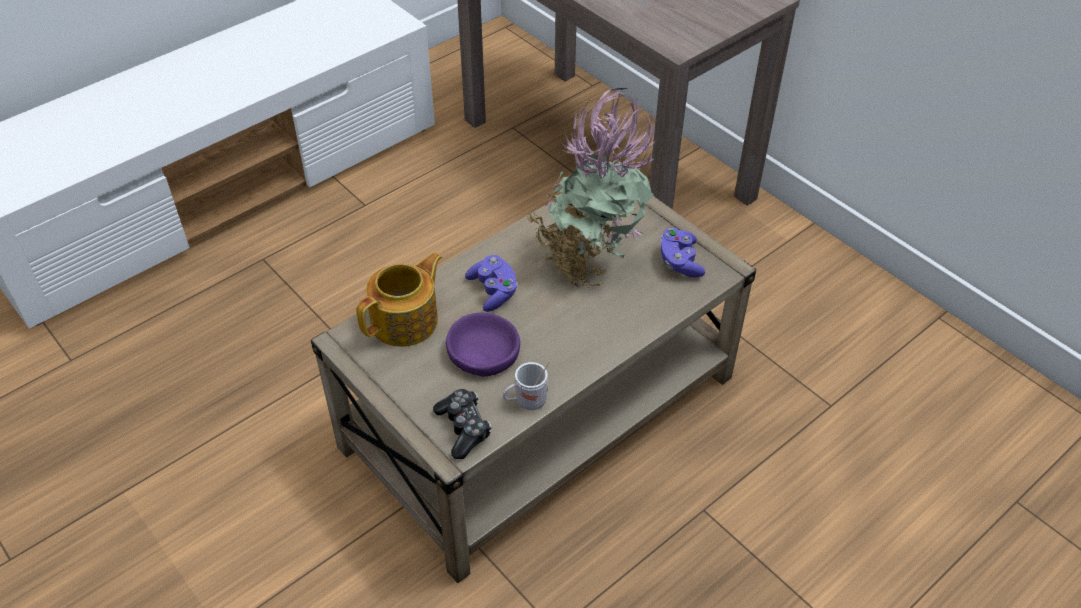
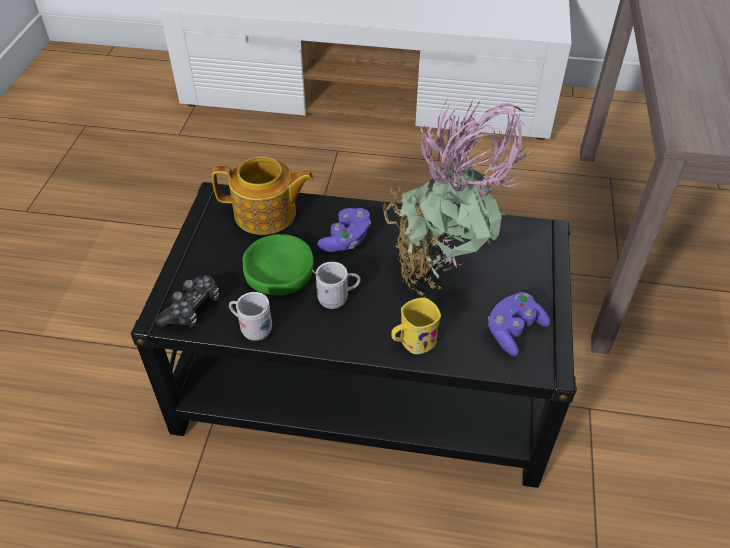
camera: 50 degrees right, 0 degrees up
(483, 352) = (279, 272): purple bowl -> green bowl
(539, 413) = (364, 379): beige coffee table -> black coffee table
(549, 334) = (337, 299): none -> white mug
(635, 320) = (412, 343): none -> yellow mug

